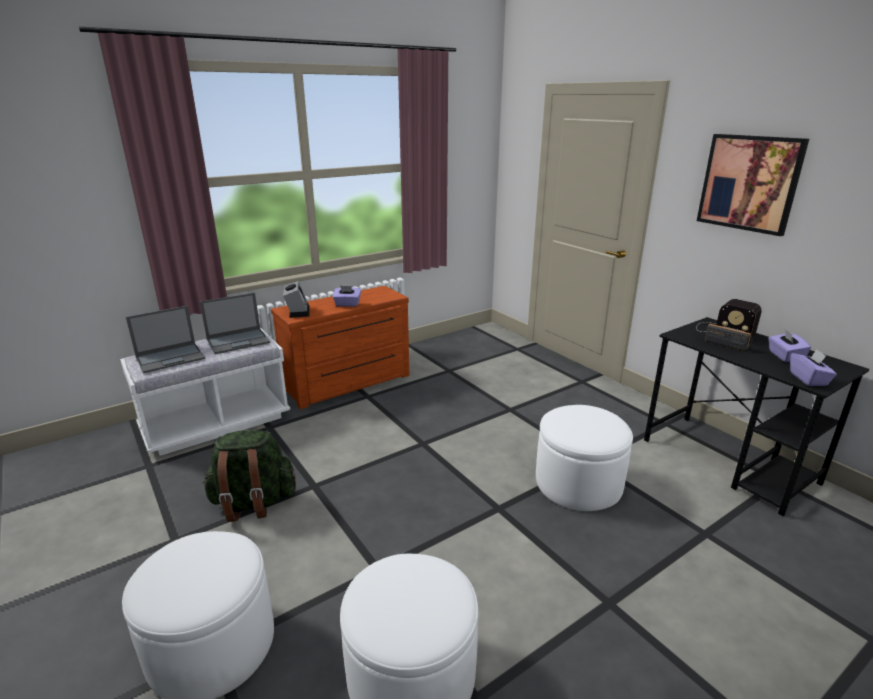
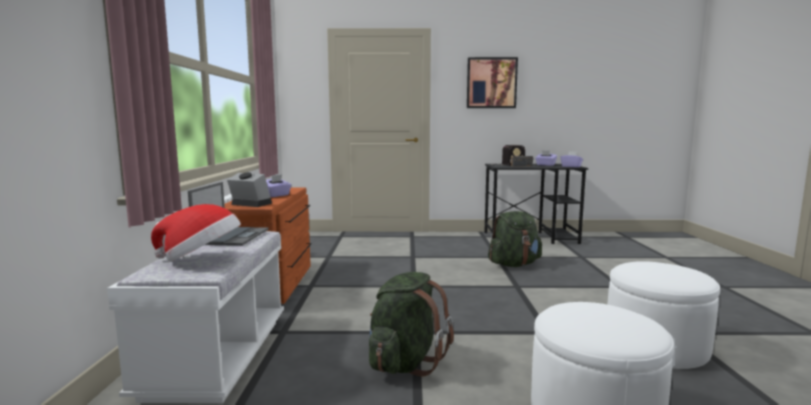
camera: 55 degrees left, 15 degrees down
(171, 358) = (201, 259): laptop -> hat
(578, 483) = (514, 264): white ottoman -> green backpack

